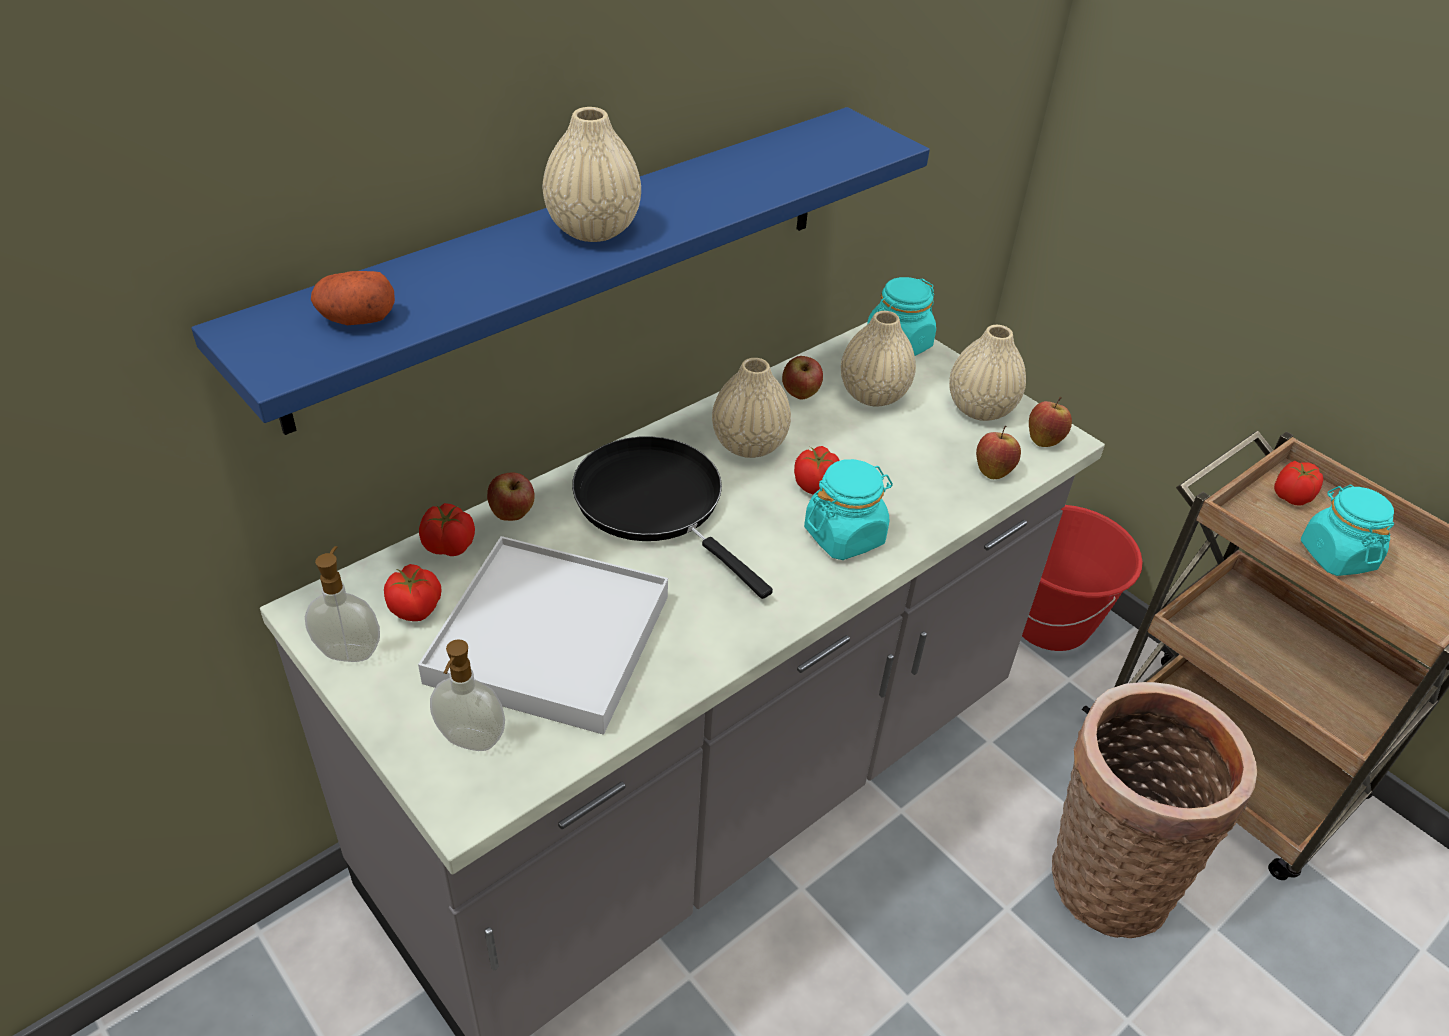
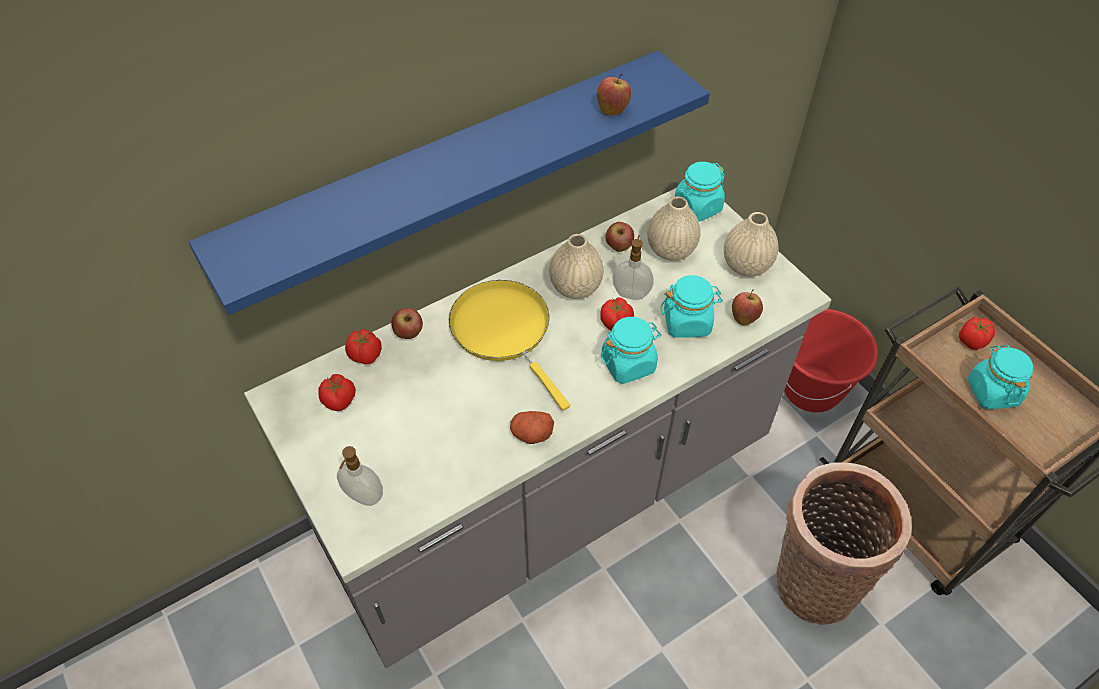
camera: 10 degrees right, 10 degrees up
(350, 651) = (296, 428): soap dispenser -> soap dispenser (631, 293)
(355, 318) = (289, 239): potato -> potato (531, 434)
(550, 639) = (421, 429): white tray -> none
(593, 229) = (455, 165): beige vase -> none
(655, 504) = (504, 331): black frying pan -> yellow frying pan
(916, 480) = (687, 322): none -> turquoise jar
(1044, 440) = (787, 294): apple -> apple (612, 110)

